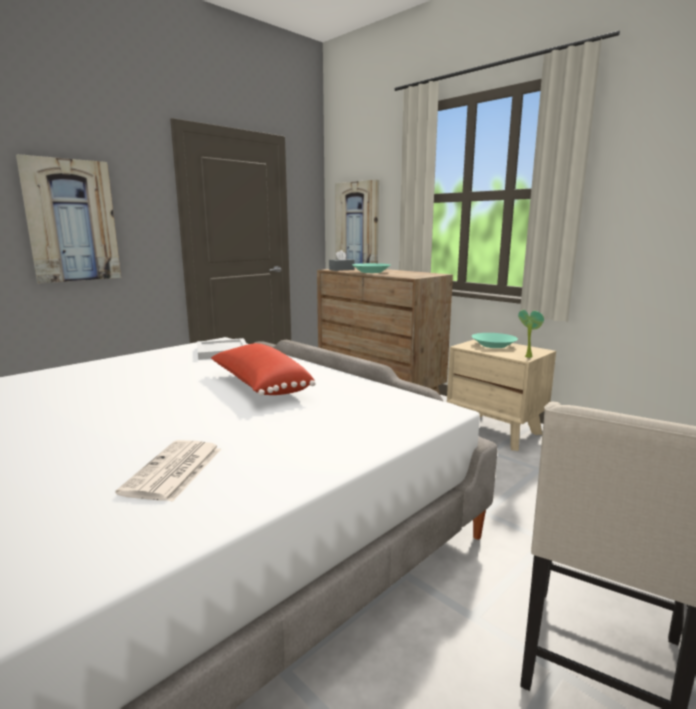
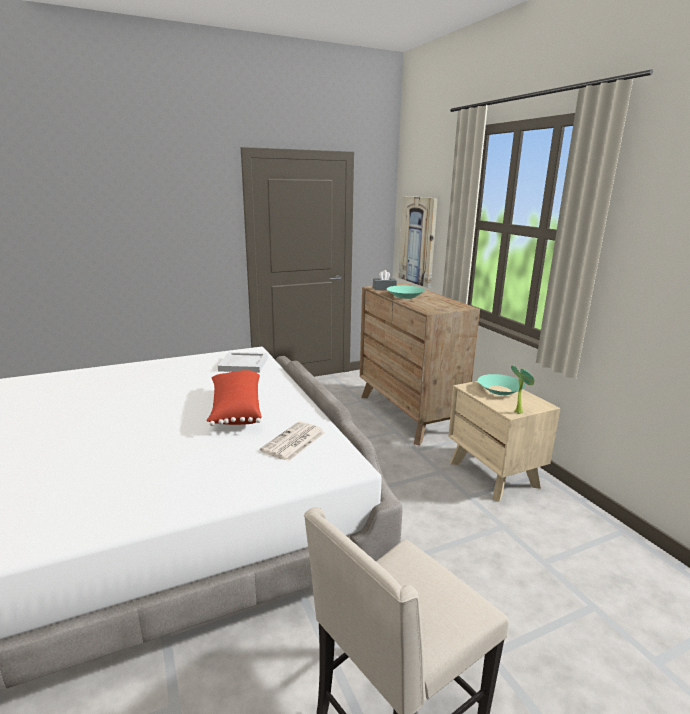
camera: 20 degrees right, 5 degrees up
(71, 221) = (154, 240): picture -> none
(173, 471) = (107, 483): newspaper -> newspaper (293, 442)

